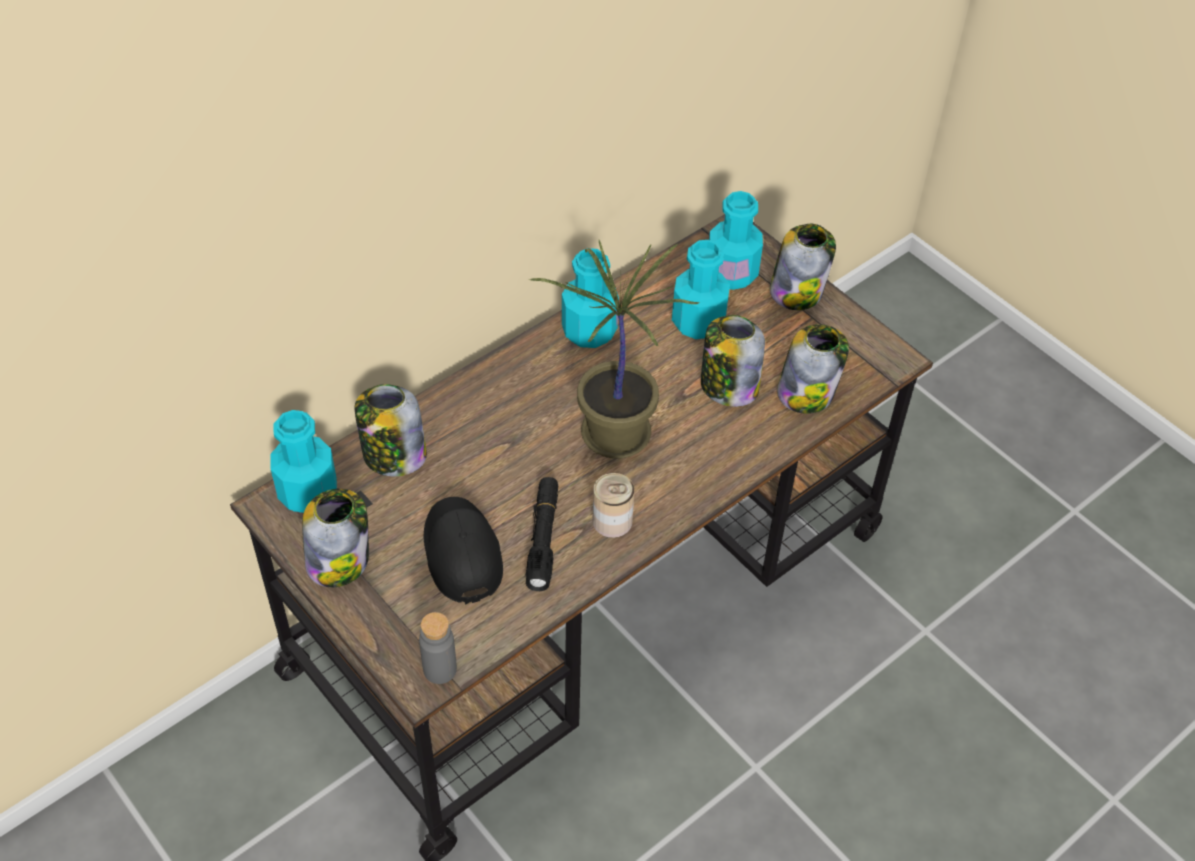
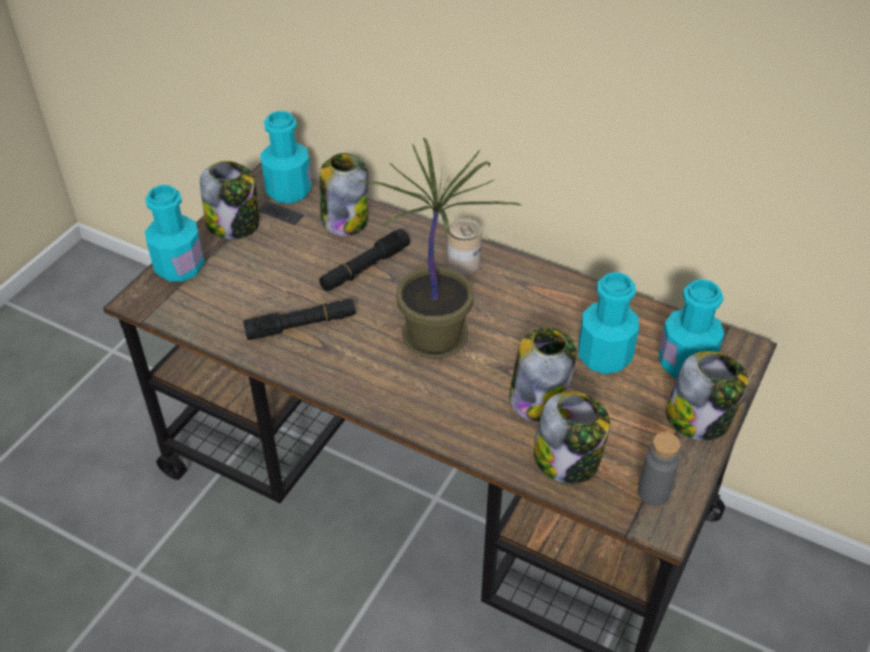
camera: 70 degrees right, 5 degrees down
(440, 669) = (154, 306): grey bottle -> grey bottle (653, 492)
(462, 553) = (267, 284): black cap -> none
(482, 460) = (365, 268): none -> black flashlight
(589, 330) = (543, 288): turquoise bottle -> turquoise bottle (179, 267)
(612, 521) = (339, 362): can -> can (463, 263)

